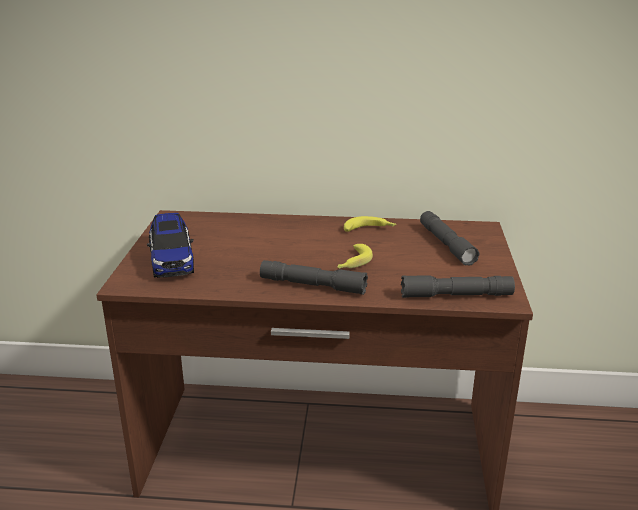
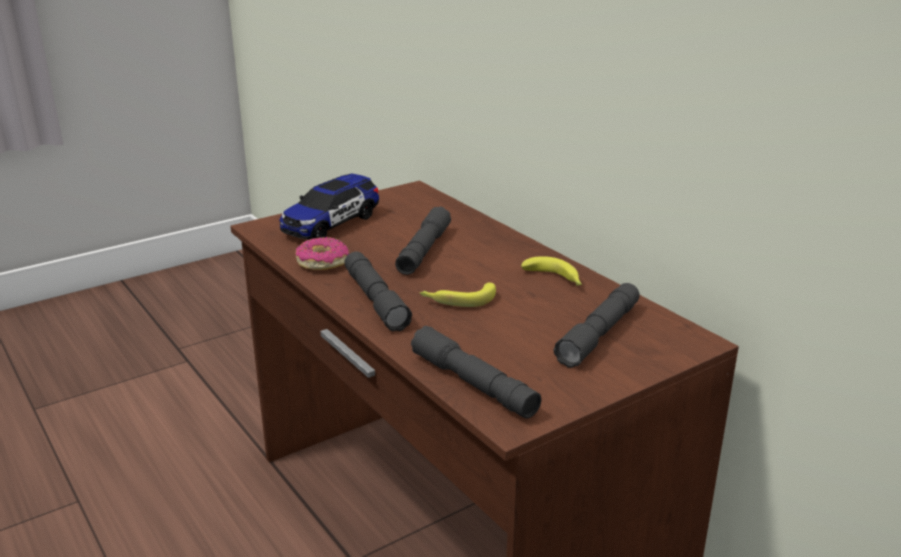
camera: 50 degrees right, 0 degrees up
(227, 283) = (322, 262): none -> donut
(270, 247) = (423, 250): none -> grey flashlight

